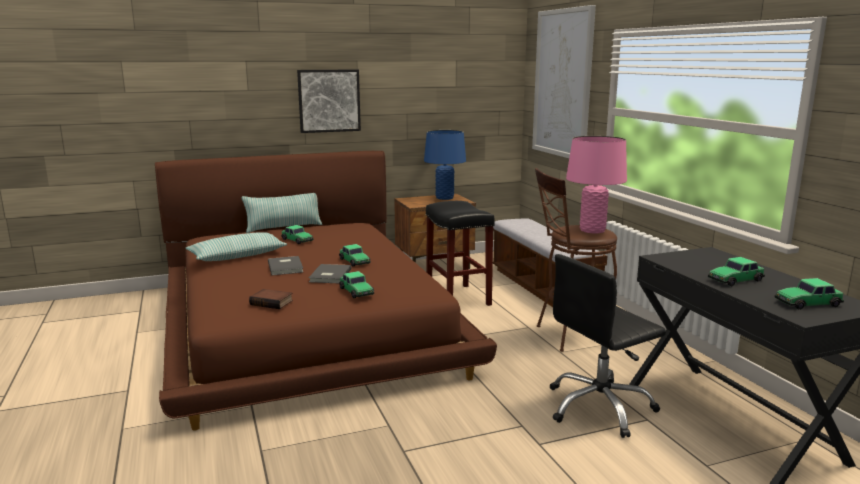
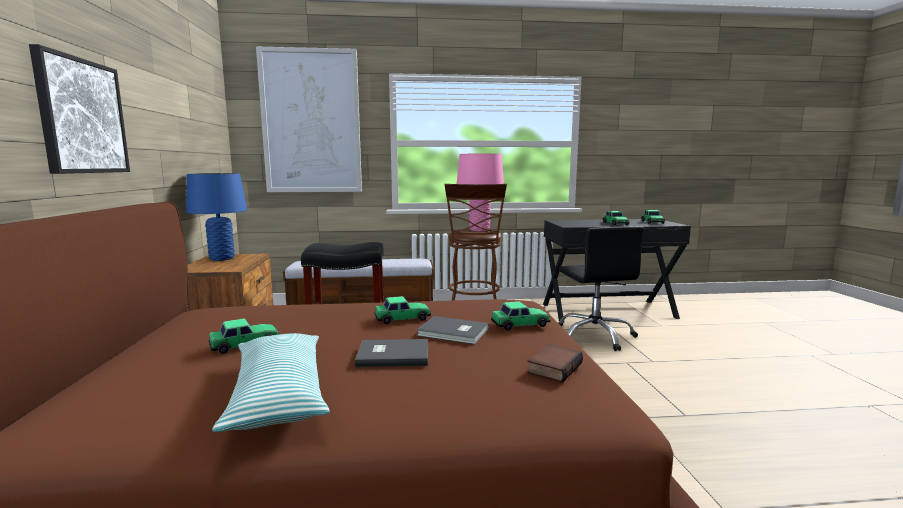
camera: 75 degrees left, 5 degrees down
(284, 227) = (120, 355): pillow -> none

